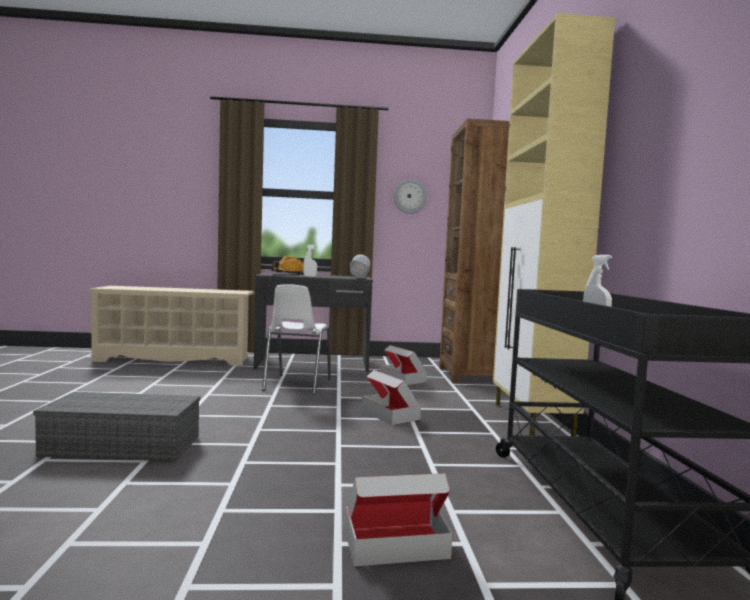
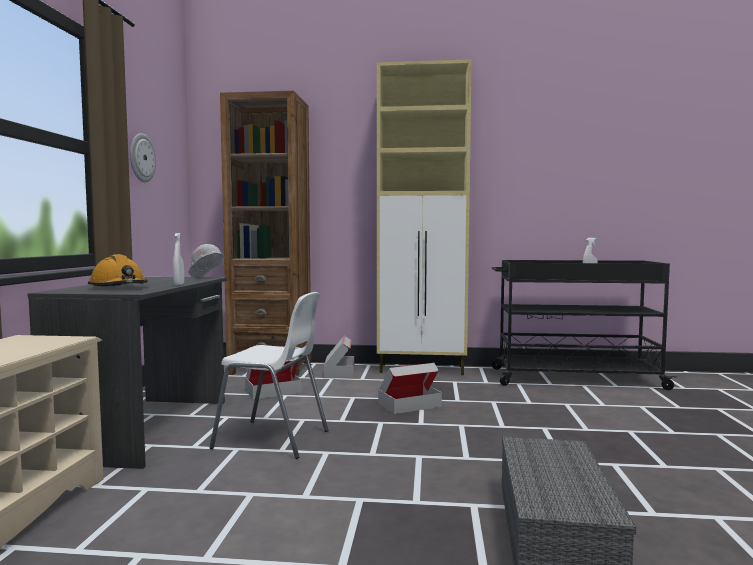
camera: 80 degrees left, 0 degrees up
(395, 543) = (657, 419): cardboard box -> cardboard box (339, 372)

